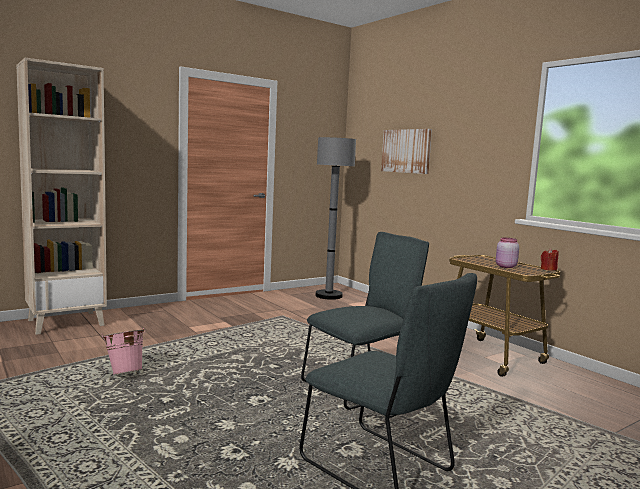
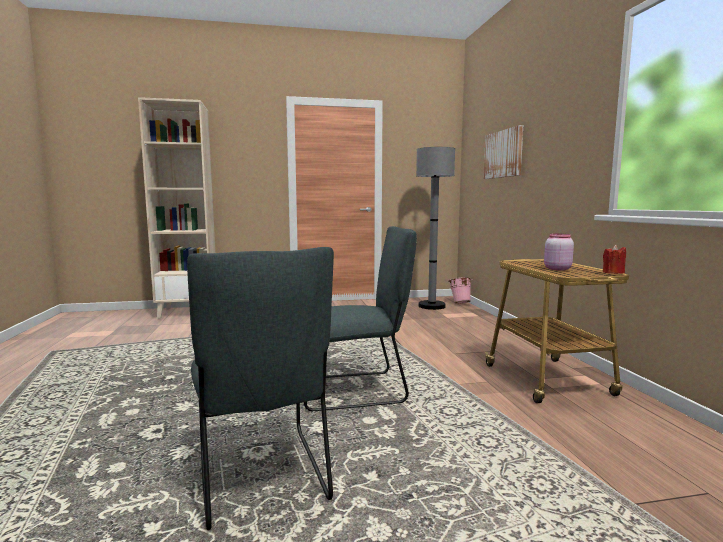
camera: 25 degrees right, 0 degrees up
(125, 373) = (172, 353): pink bucket -> pink bucket (460, 303)

